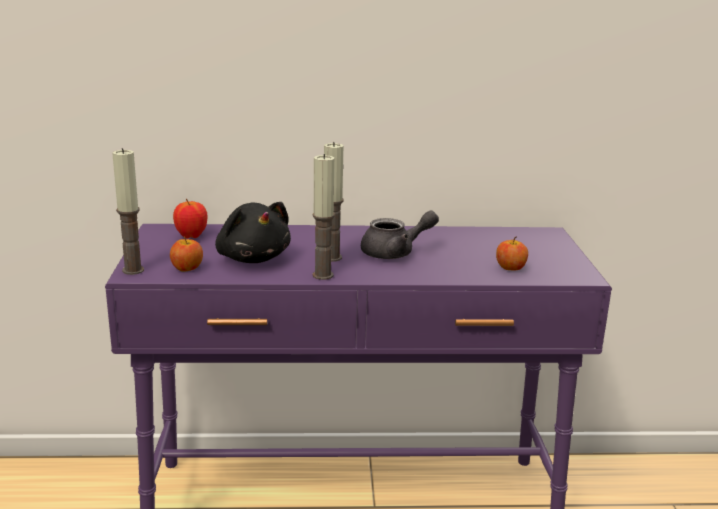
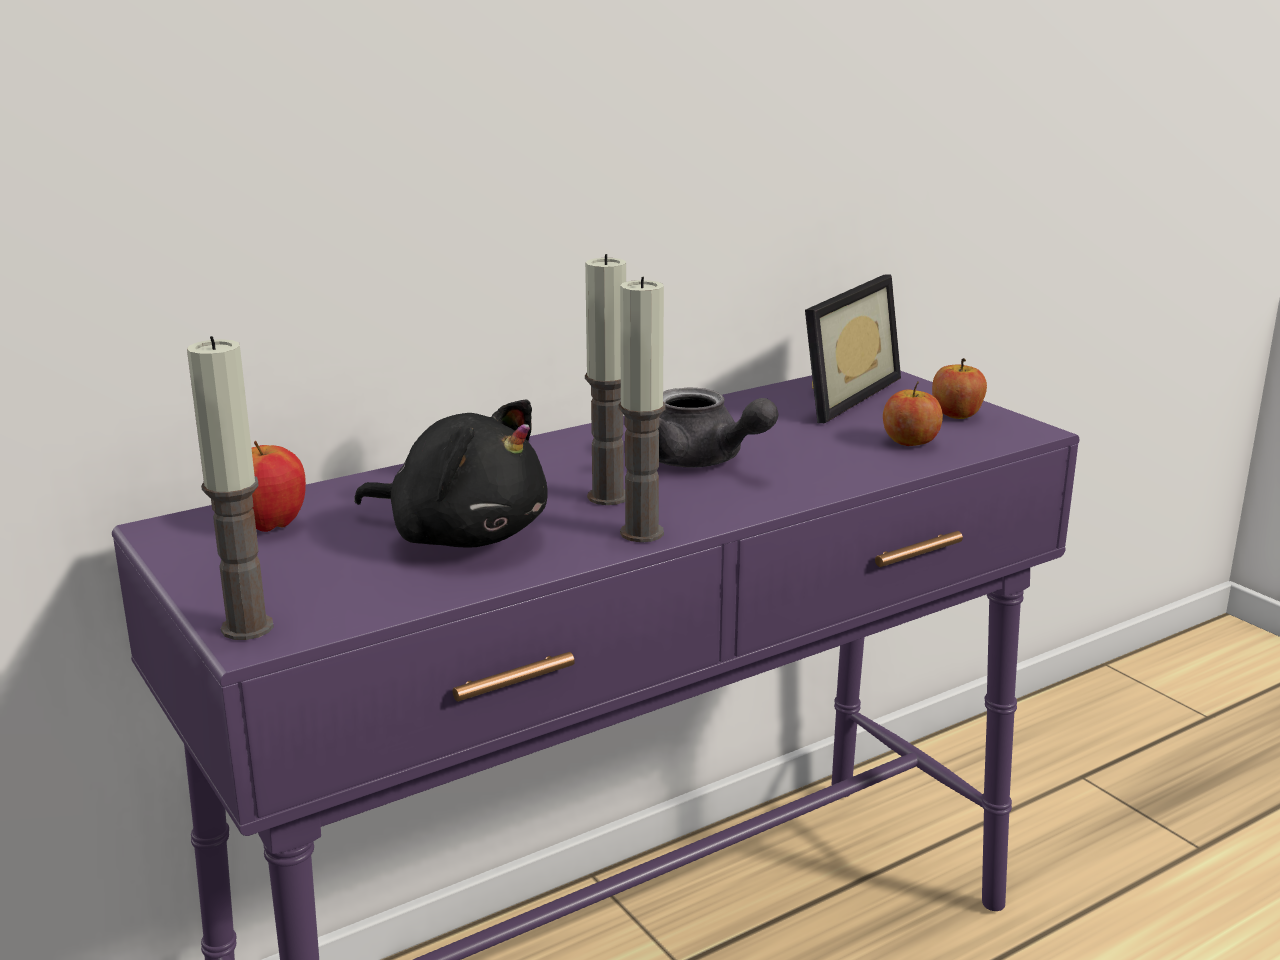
camera: 30 degrees left, 0 degrees up
(187, 268) = (361, 591): apple -> apple (956, 414)
(395, 253) = (700, 461): grey teapot -> grey teapot turned 90 degrees clockwise
(510, 238) = (836, 395): none -> picture frame

